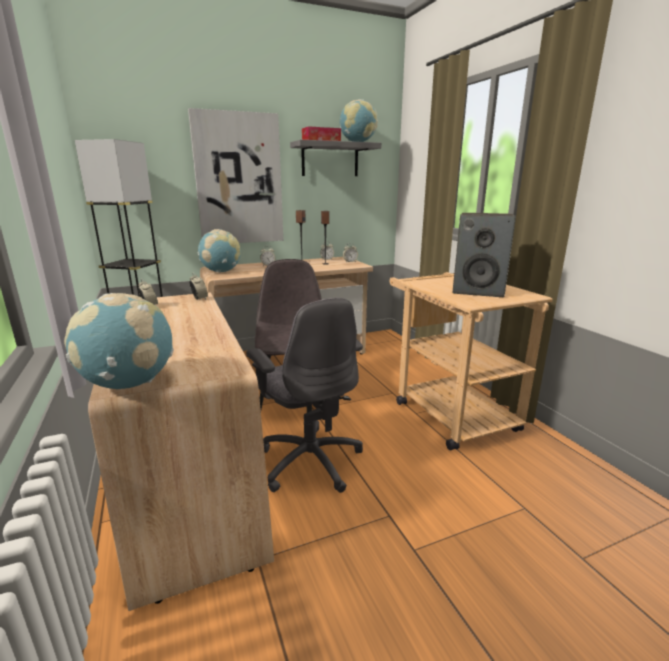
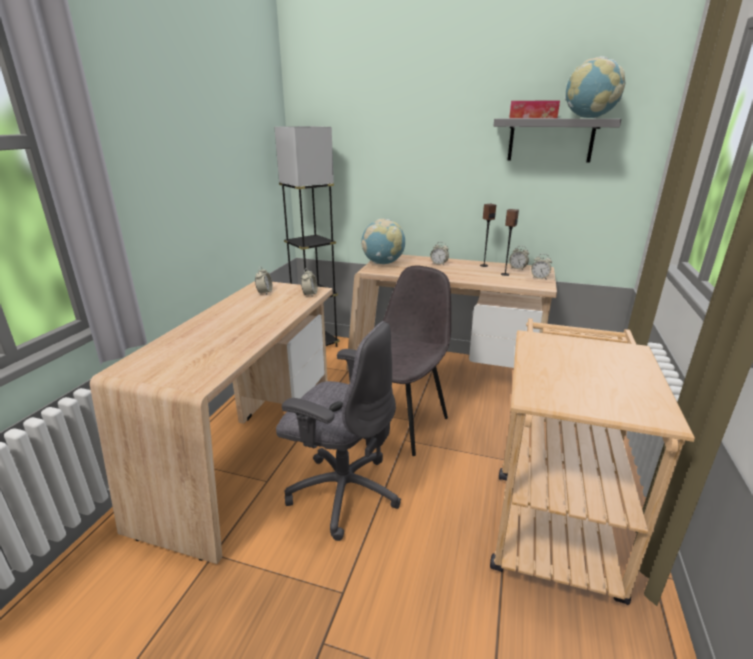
camera: 40 degrees right, 5 degrees up
(130, 384) = (132, 369): globe -> none
(239, 180) = (429, 163): picture -> none
(310, 460) = (342, 491): grey office chair -> grey office chair turned 75 degrees counterclockwise
(478, 291) = (588, 380): speaker -> none

